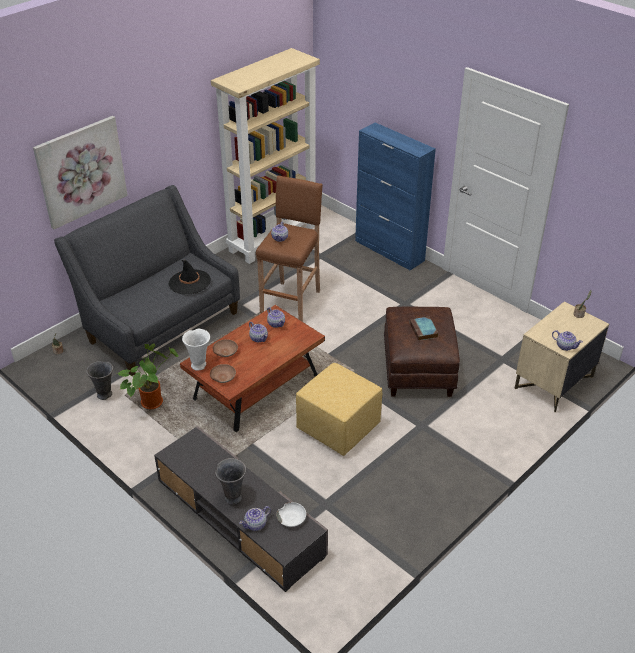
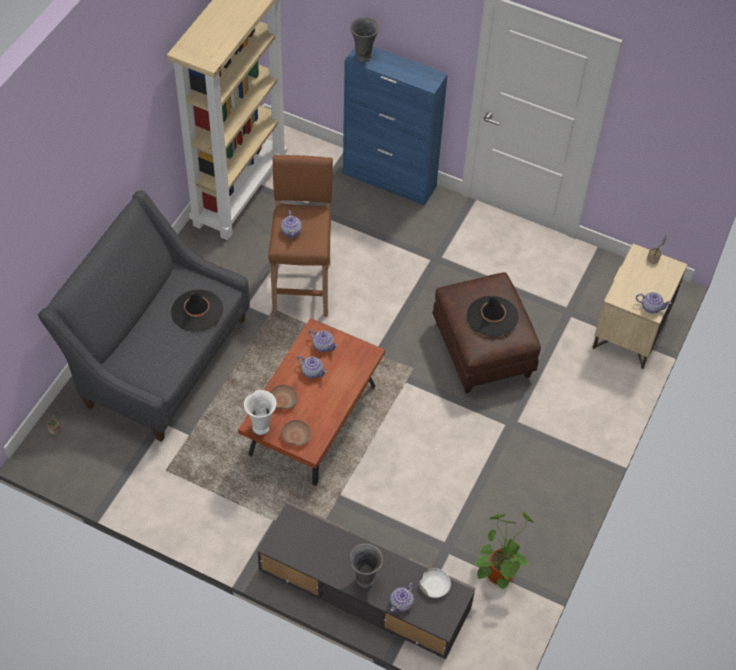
camera: 20 degrees left, 15 degrees up
(81, 171) = (55, 227): picture -> none
(105, 395) = (143, 475): grey vase -> grey vase (364, 56)
(152, 400) = (202, 469): potted plant -> potted plant (498, 571)
(337, 428) = (423, 450): yellow ottoman -> none
(424, 331) = (492, 316): book -> black hat

